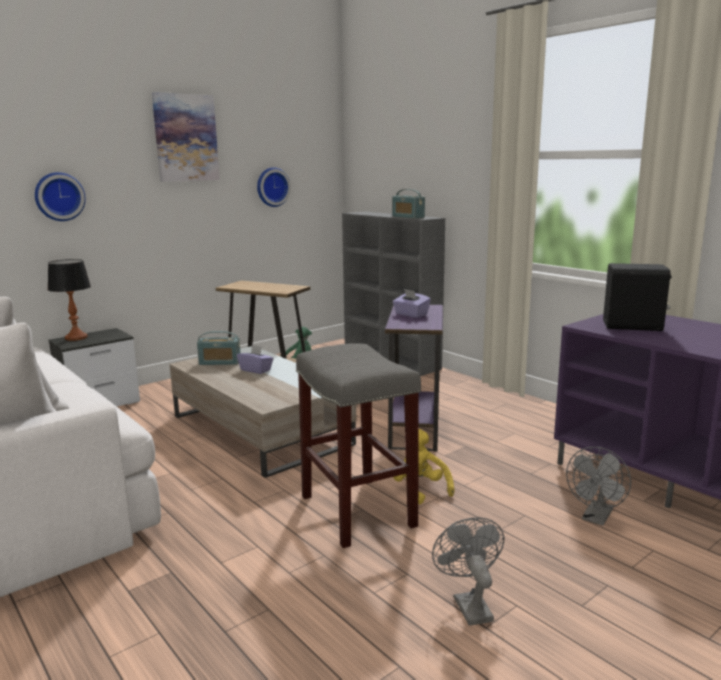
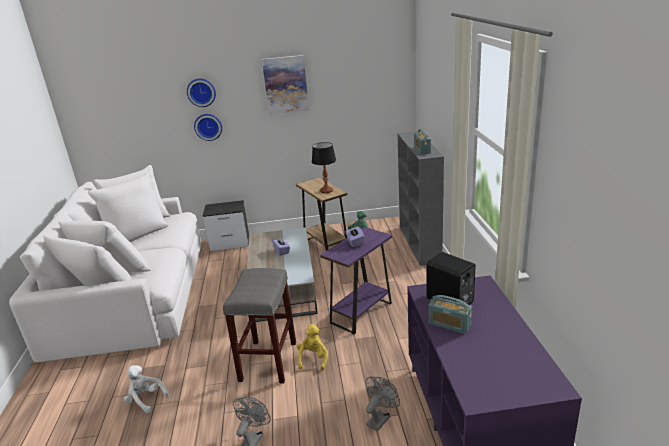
camera: 35 degrees right, 10 degrees up
(76, 338) = (217, 206): table lamp -> table lamp (326, 190)
(196, 632) = (145, 400): none -> white plush toy
(220, 362) = (272, 239): radio -> radio (449, 324)
(272, 187) = (351, 111): wall clock -> wall clock (201, 92)
(596, 518) = (380, 418): grey fan -> grey fan turned 150 degrees clockwise

